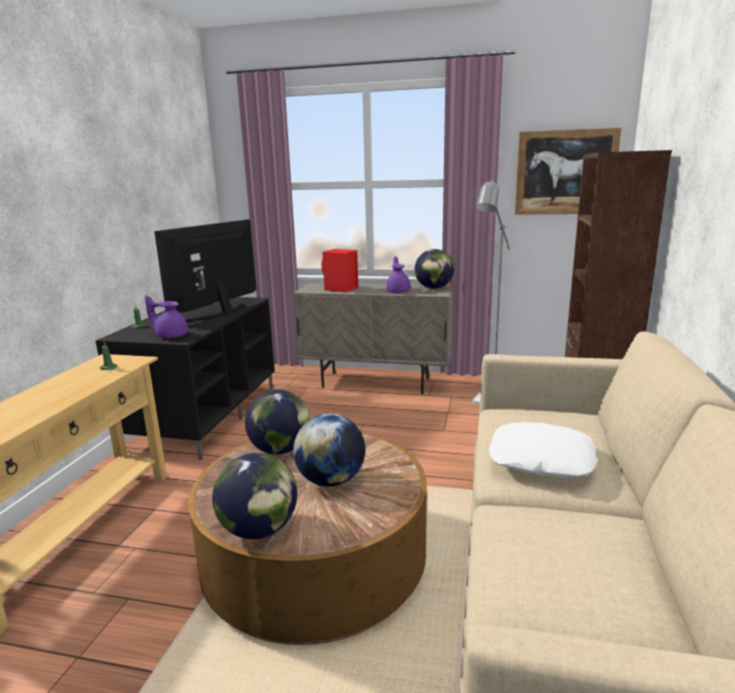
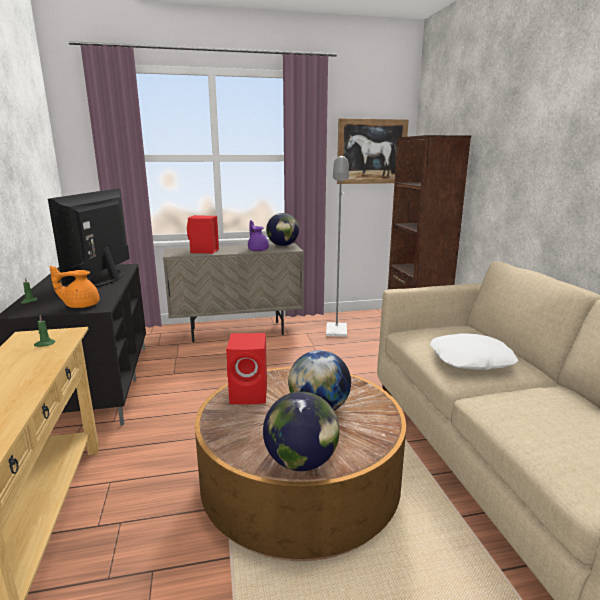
camera: 25 degrees left, 0 degrees up
(171, 336) = (81, 305): purple teapot -> orange teapot
(280, 450) = (250, 394): globe -> red speaker

